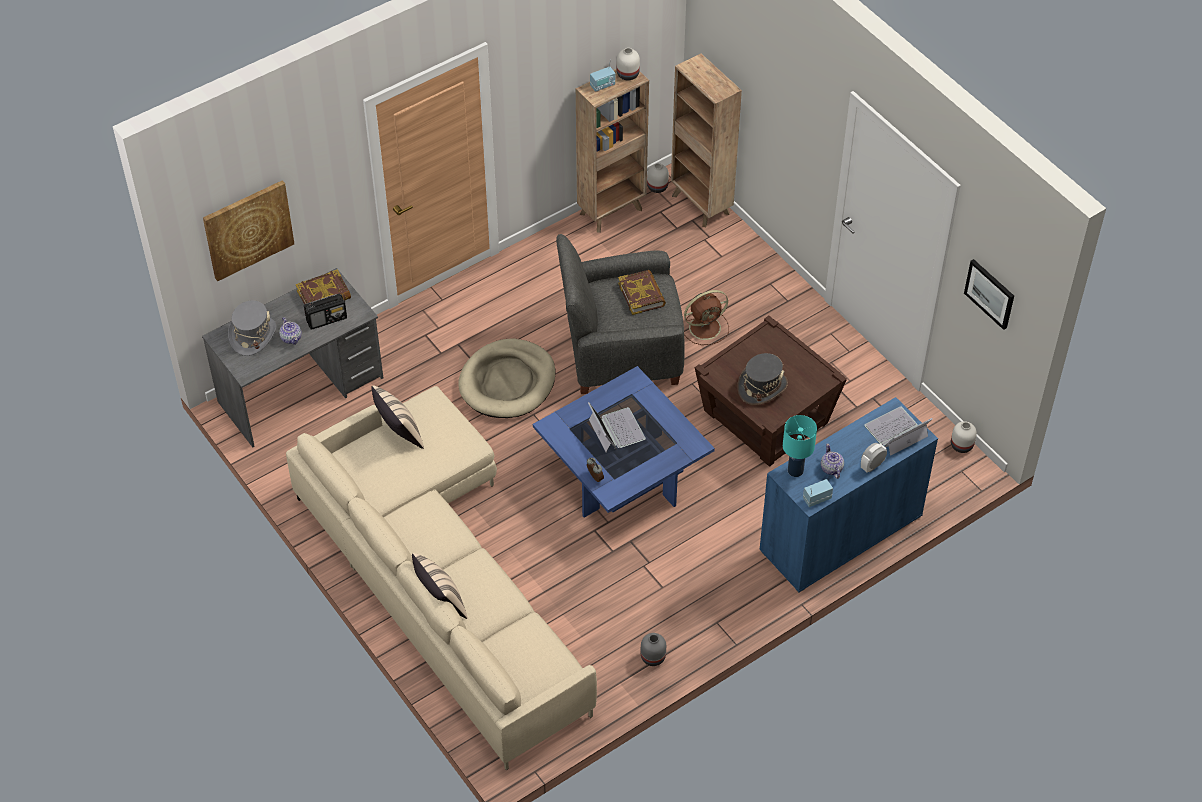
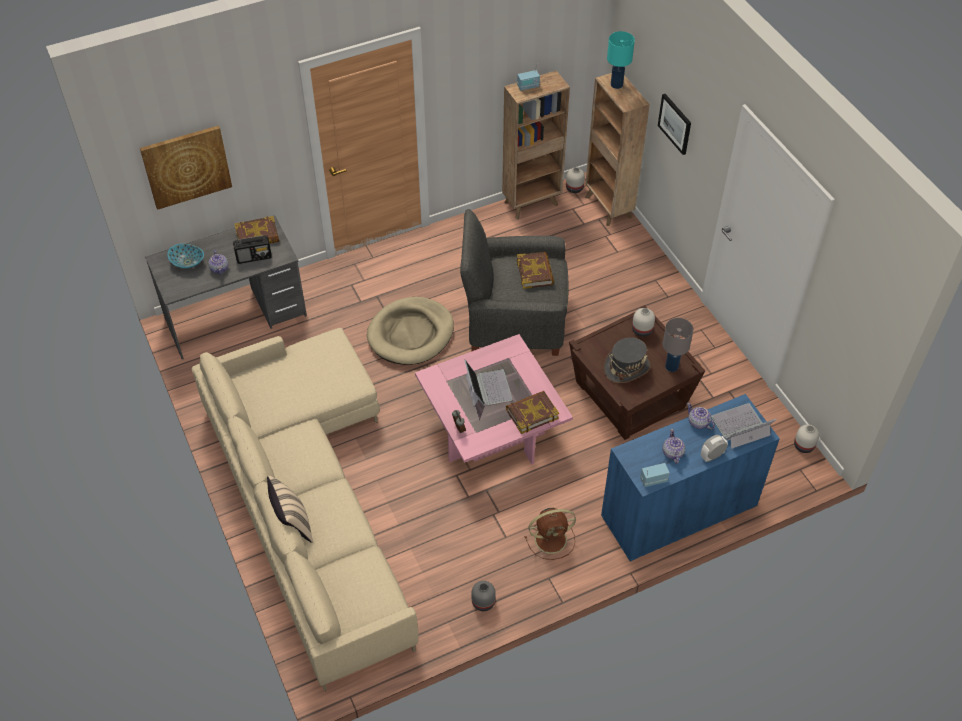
camera: 10 degrees right, 0 degrees up
(253, 335) = (188, 262): grey hat -> bowl
(399, 434) = (296, 365): beige pillow -> none
(622, 474) = (492, 428): blue coffee table -> pink coffee table
(627, 74) = (551, 80): white vase -> white vase (641, 330)
(670, 451) = (532, 414): none -> book
(706, 327) = (592, 310): brown fan -> brown fan (552, 539)
(796, 471) = (638, 450): turquoise table lamp -> turquoise table lamp (617, 85)
(809, 379) = (671, 366): none -> grey table lamp
(852, 434) = (698, 423): none -> teapot
(990, 293) = (849, 308): picture -> picture (675, 123)

